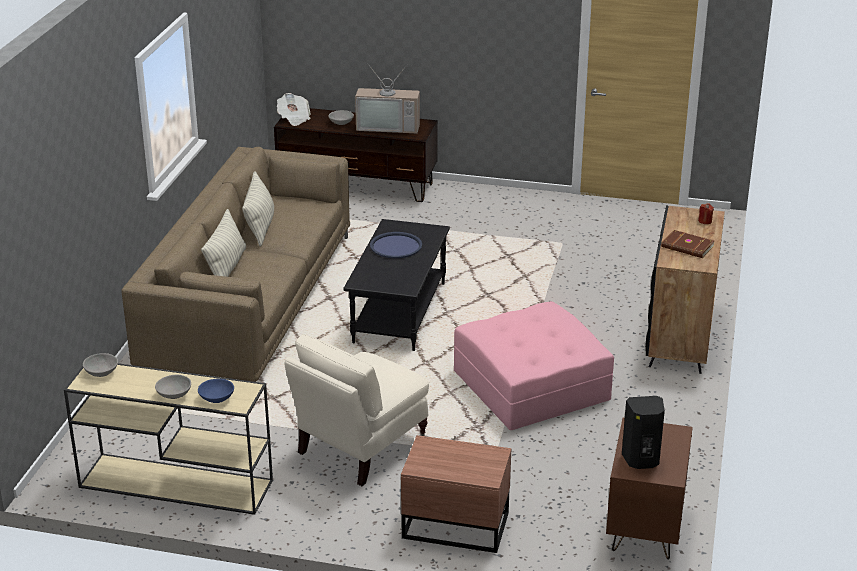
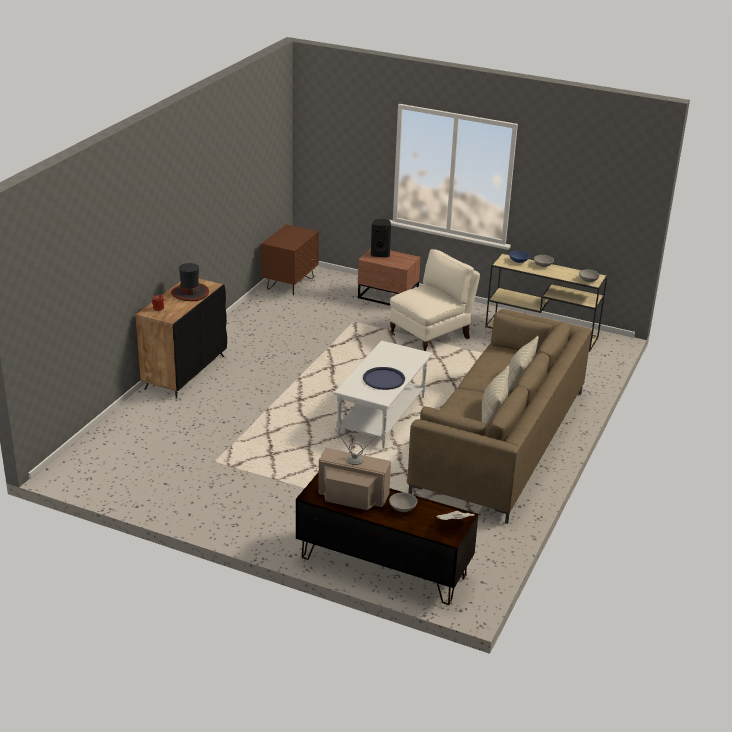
camera: 170 degrees left, 0 degrees up
(398, 312) = (382, 417): black coffee table -> white coffee table
(530, 385) = (310, 355): pink ottoman -> none
(641, 460) = (299, 234): black speaker -> black speaker (380, 254)
(687, 247) = (190, 293): brown book -> hat

